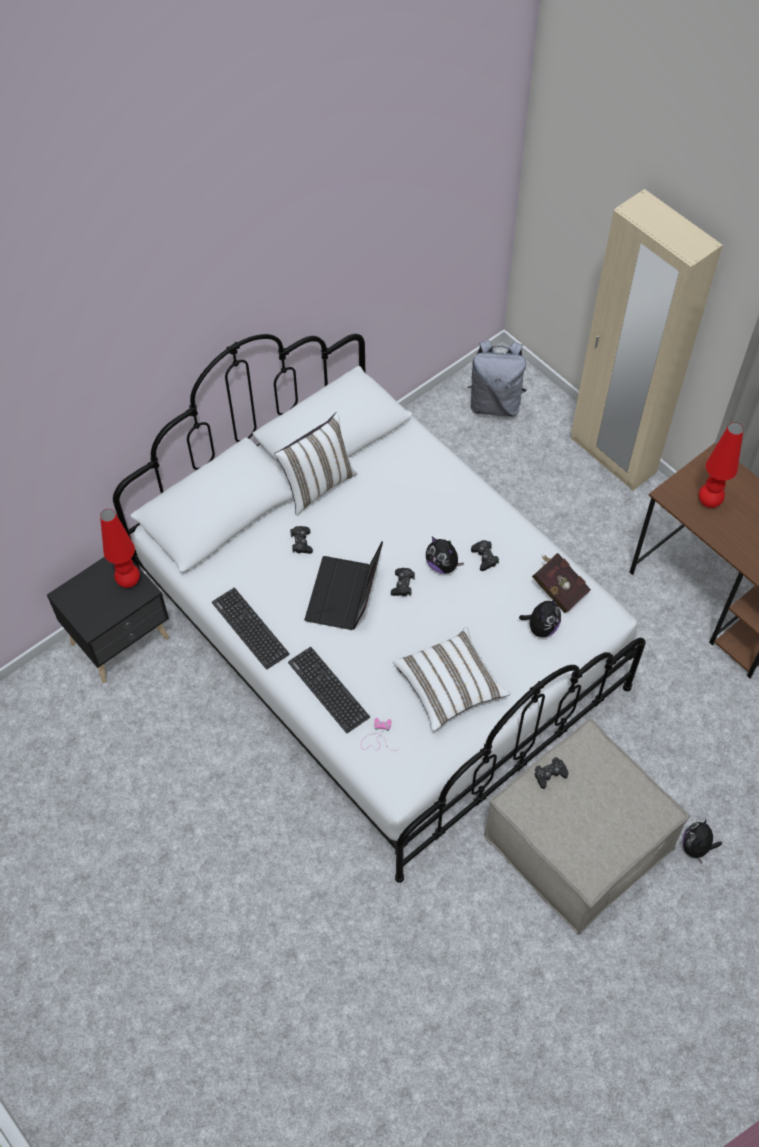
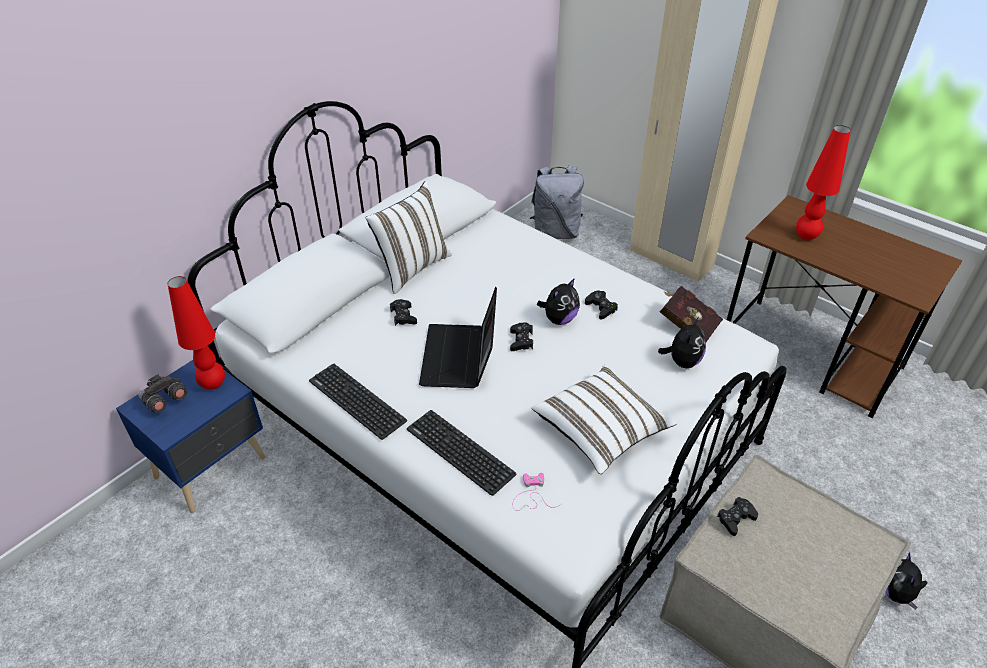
camera: 10 degrees left, 15 degrees down
(87, 594) = (165, 402): none -> grey binoculars
(122, 641) = (213, 468): black nightstand -> blue nightstand
(442, 565) = (559, 319): plush toy -> plush toy turned 75 degrees counterclockwise

